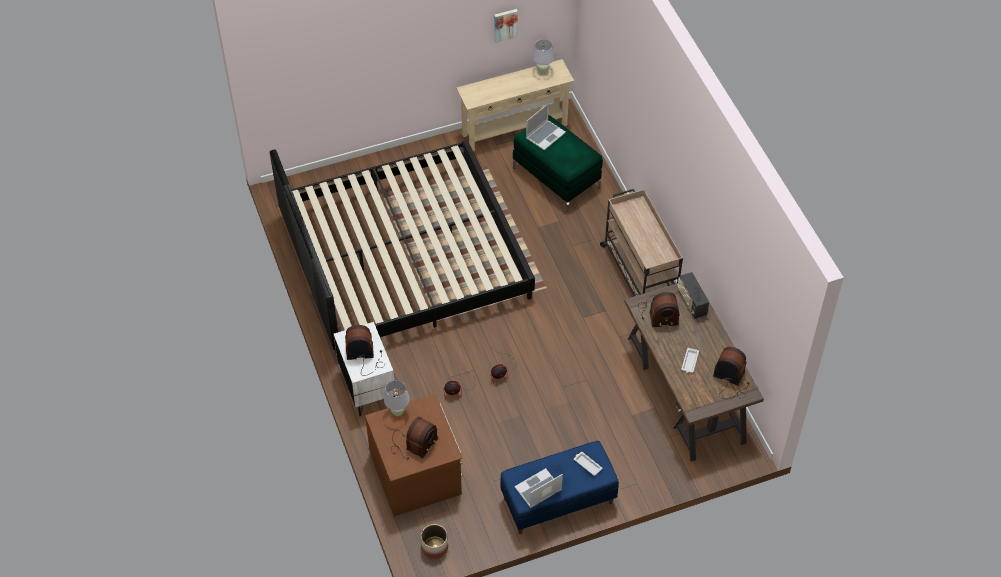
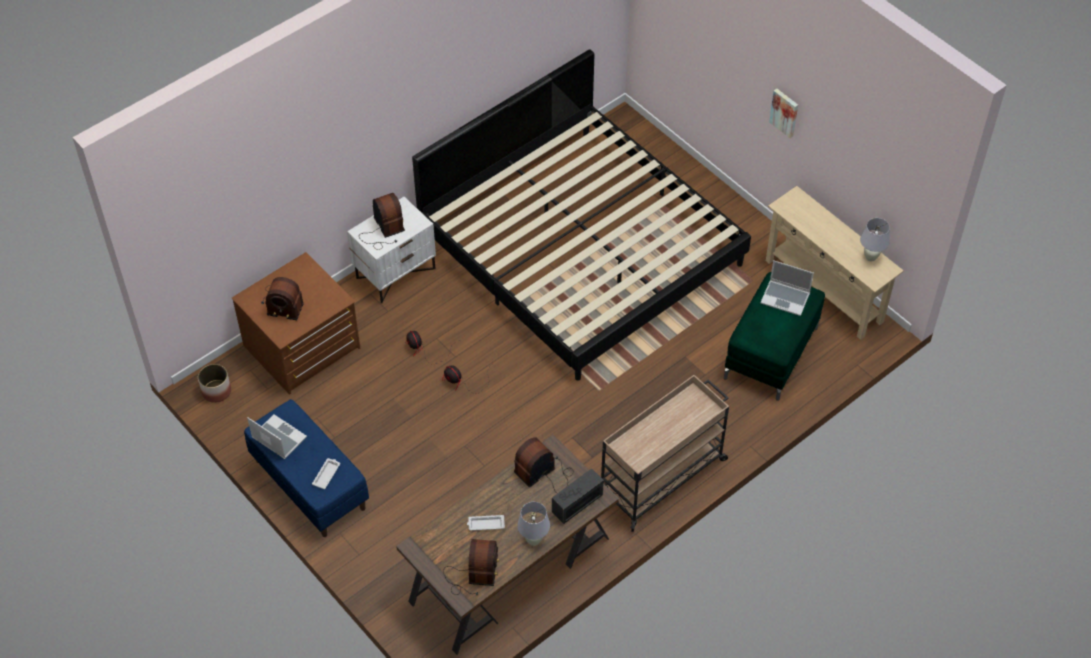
camera: 70 degrees right, 0 degrees up
(398, 412) = (318, 277): white table lamp -> white table lamp (533, 540)
(505, 24) = (862, 167): picture -> picture (785, 112)
(658, 314) = (544, 473): radio -> radio turned 75 degrees clockwise

